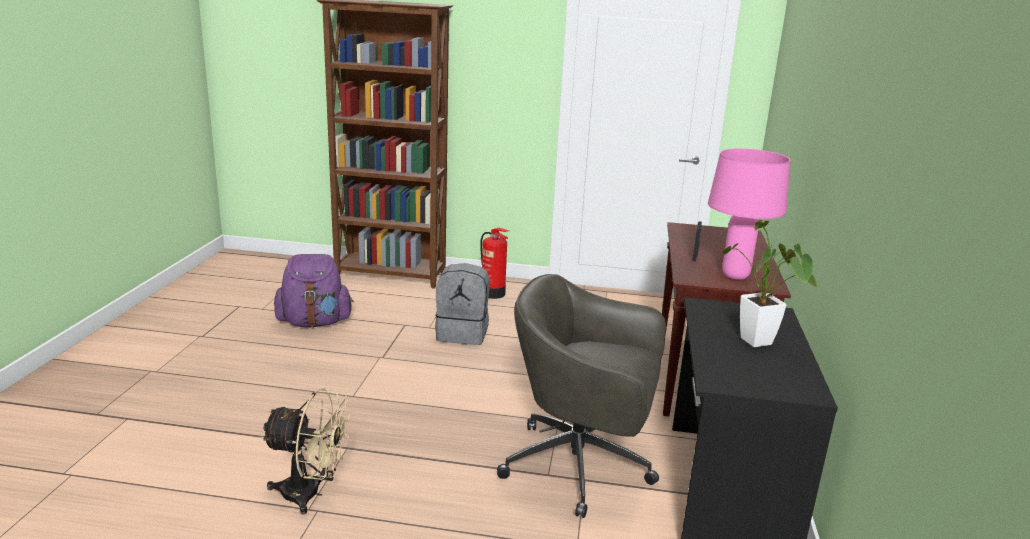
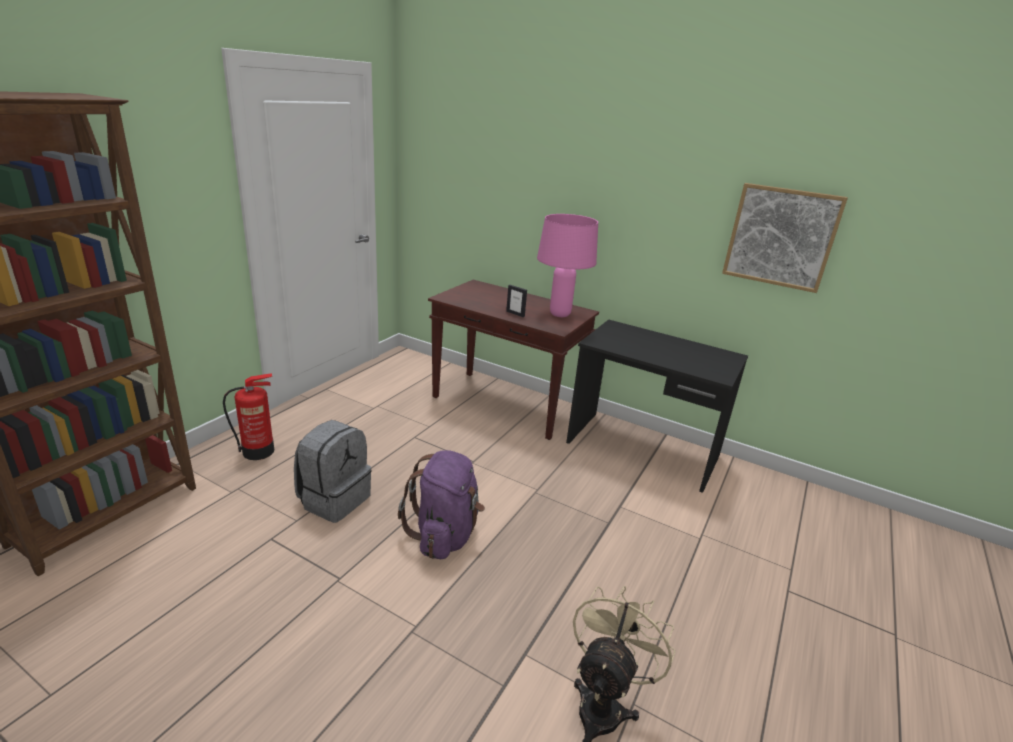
camera: 70 degrees left, 5 degrees up
(314, 322) = (177, 629): purple backpack -> purple backpack (444, 535)
(581, 466) = (602, 502): grey office chair -> none
(760, 345) = (665, 346): potted plant -> none
(894, 221) = (781, 237): none -> picture

